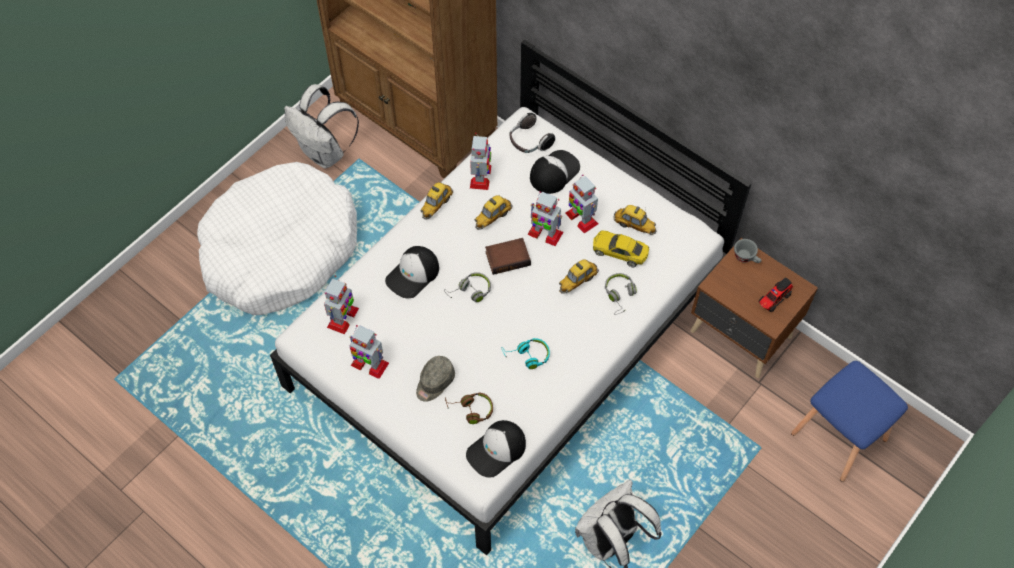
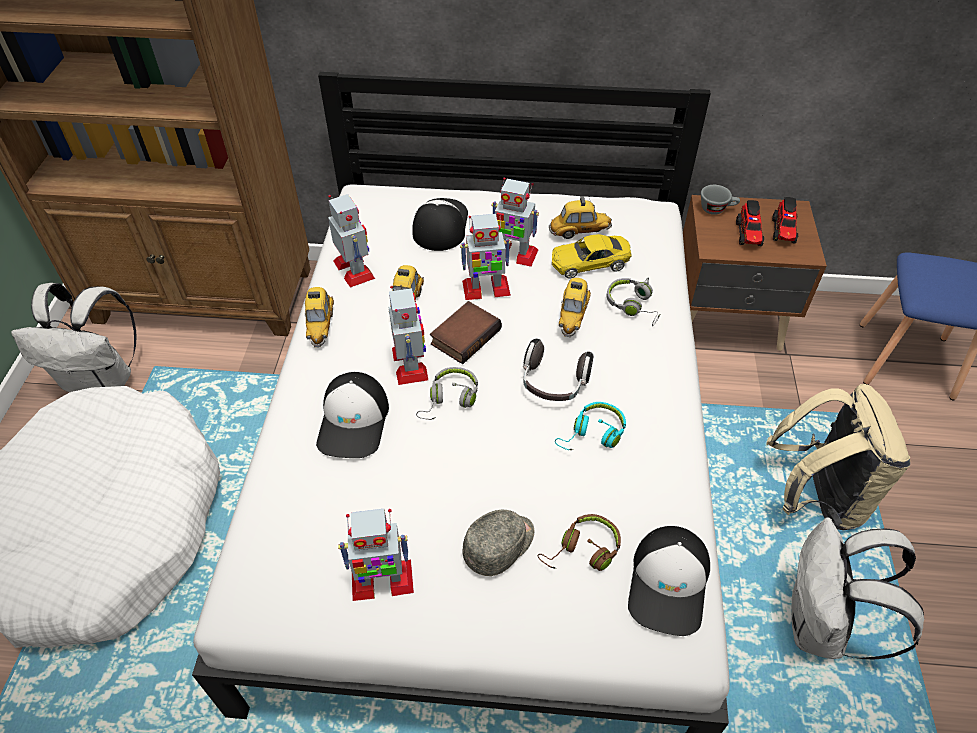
camera: 35 degrees left, 10 degrees down
(343, 318) = (290, 538): toy robot -> toy robot (410, 364)
(434, 382) = (500, 545): grey cap -> grey cap turned 135 degrees counterclockwise
(529, 142) = (384, 210): headphones -> headphones (553, 384)
(682, 478) = (817, 497): none -> beige backpack
(747, 288) = (748, 235): none -> toy truck

